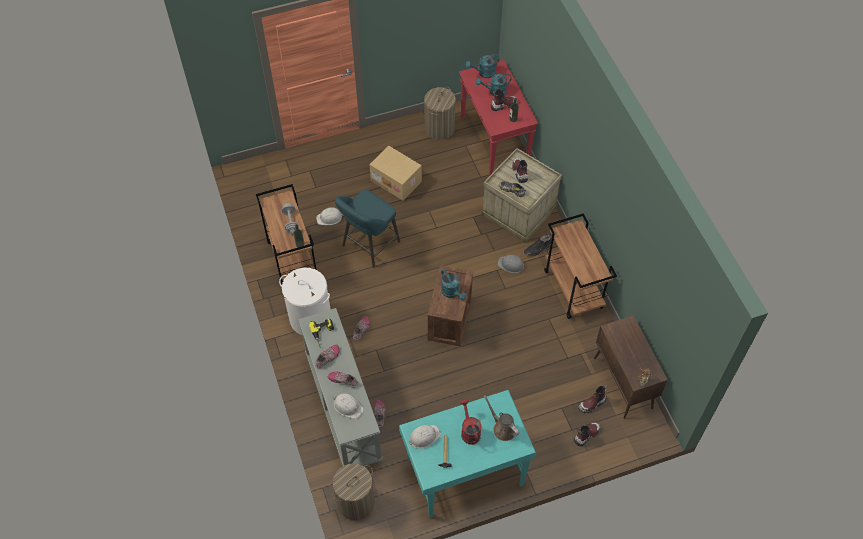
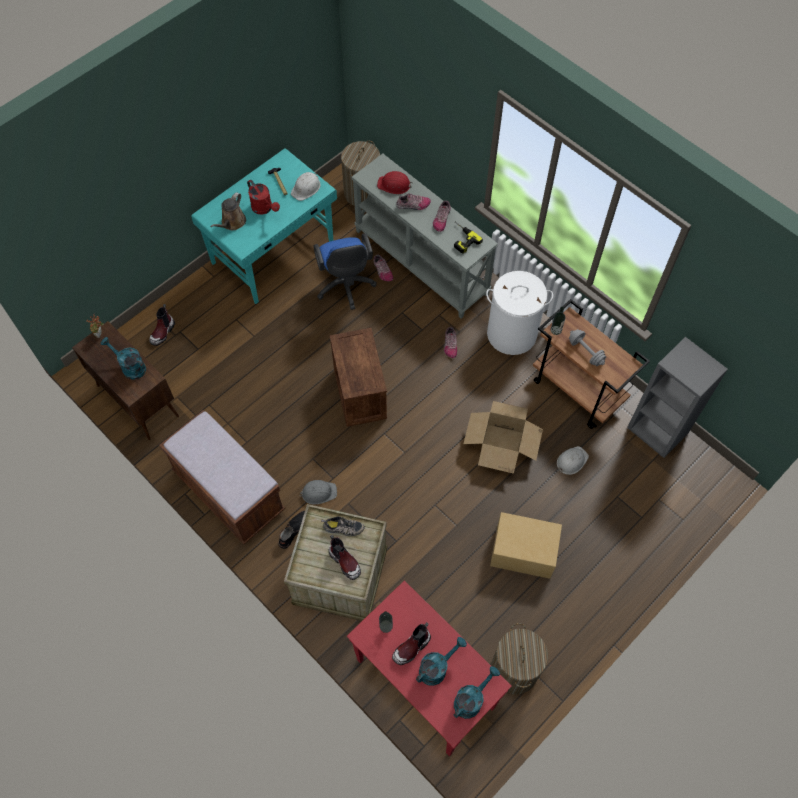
camera: 155 degrees right, 5 degrees up
(258, 213) = (658, 430): none -> grey bookcase
(348, 406) = (394, 185): white hard hat -> red hard hat
(369, 246) = (501, 444): turquoise stool -> cardboard box
(417, 412) = (345, 287): none -> blue office chair
(452, 293) = (355, 362): turquoise watering can -> turquoise watering can (130, 367)
(502, 428) = (232, 223): brown watering can -> brown watering can turned 90 degrees clockwise
(573, 289) = (229, 491): brown cart -> brown bench
(592, 404) = (166, 365): boot -> none

